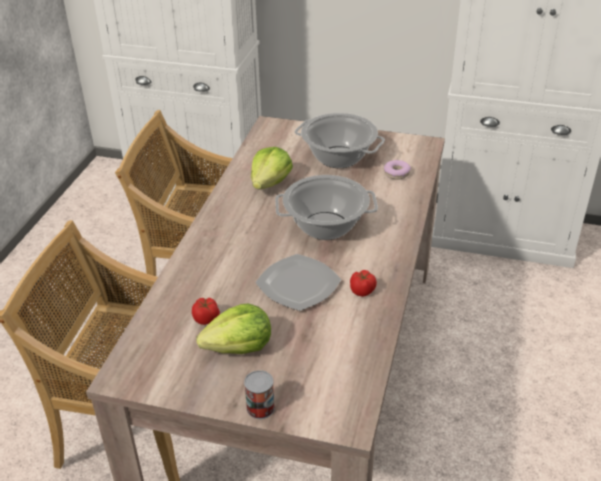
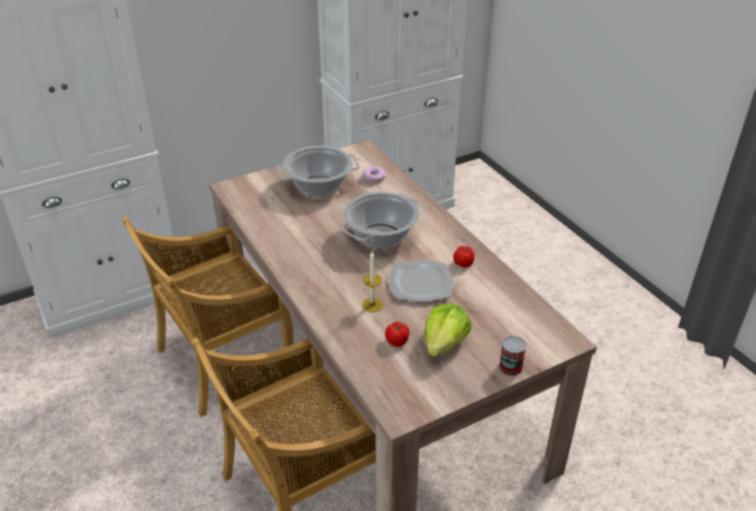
camera: 45 degrees left, 0 degrees up
(232, 277) = (372, 305): none -> candle
(270, 182) = (297, 228): lettuce -> none

